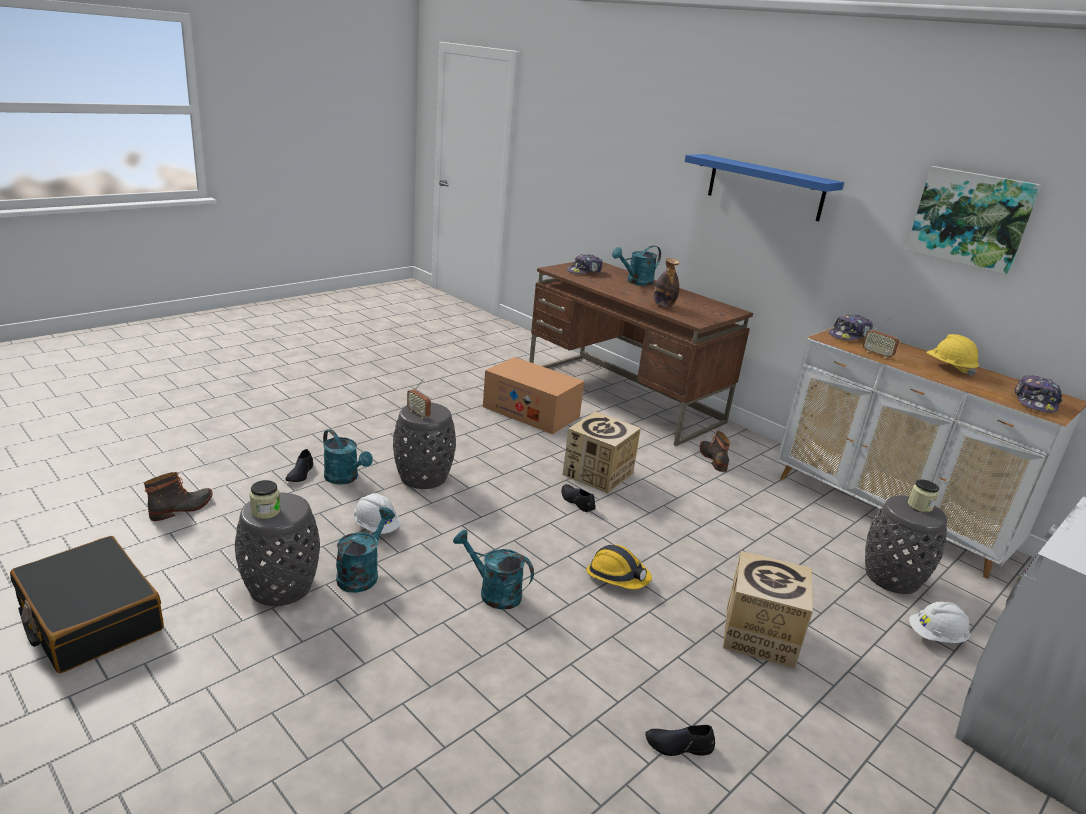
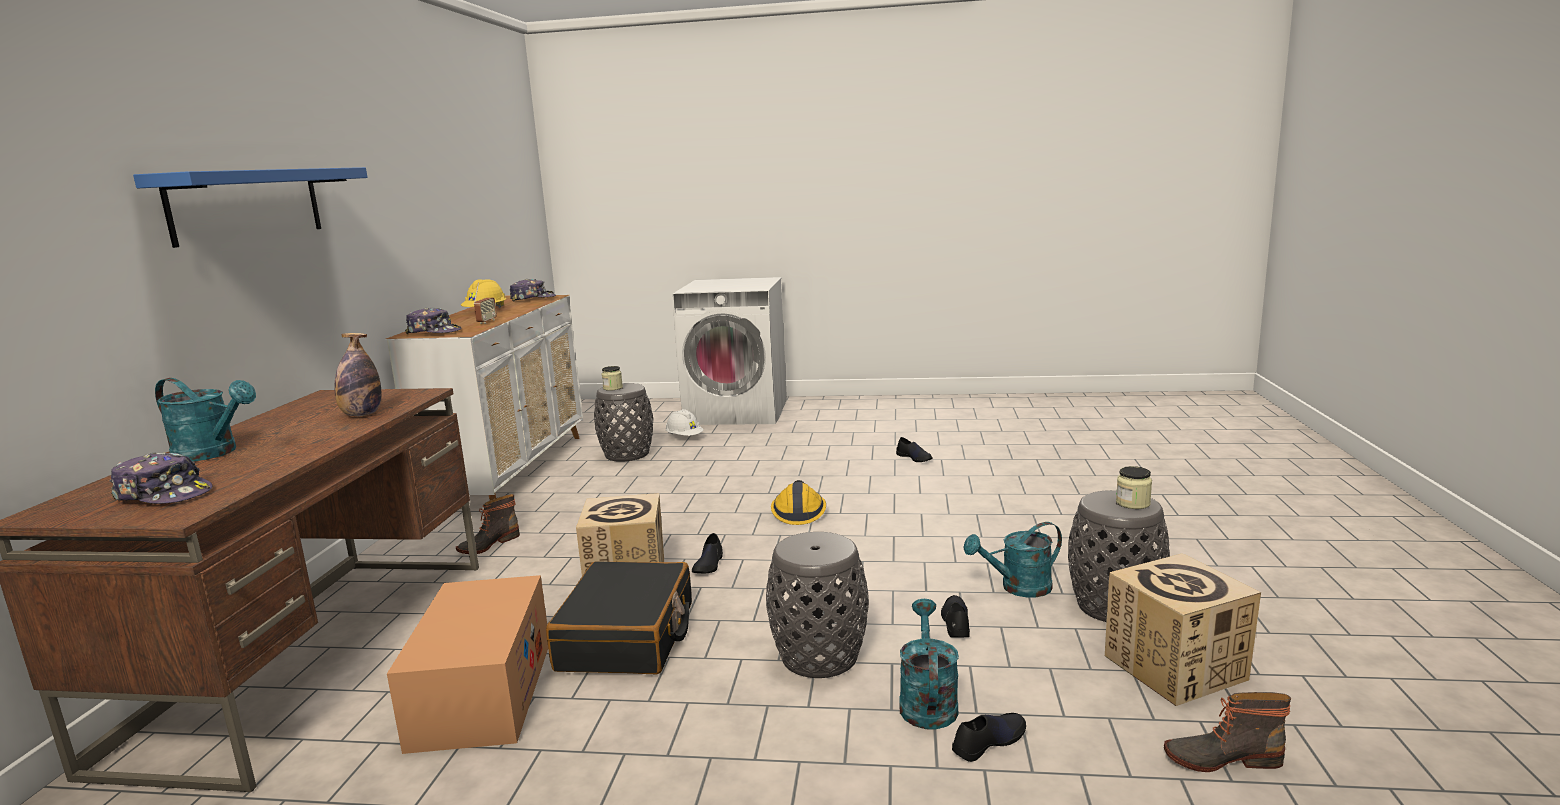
camera: 125 degrees left, 10 degrees down
(90, 618) = (1351, 653): black suitcase -> black suitcase (627, 637)
(376, 527) = (956, 622): white hard hat -> black shoe
(418, 414) = (828, 547): radio -> none
(493, 592) = (913, 537): turquoise watering can -> none
(759, 635) = (776, 466): cardboard box -> cardboard box (1175, 668)
(970, 218) = (412, 178): picture -> none

